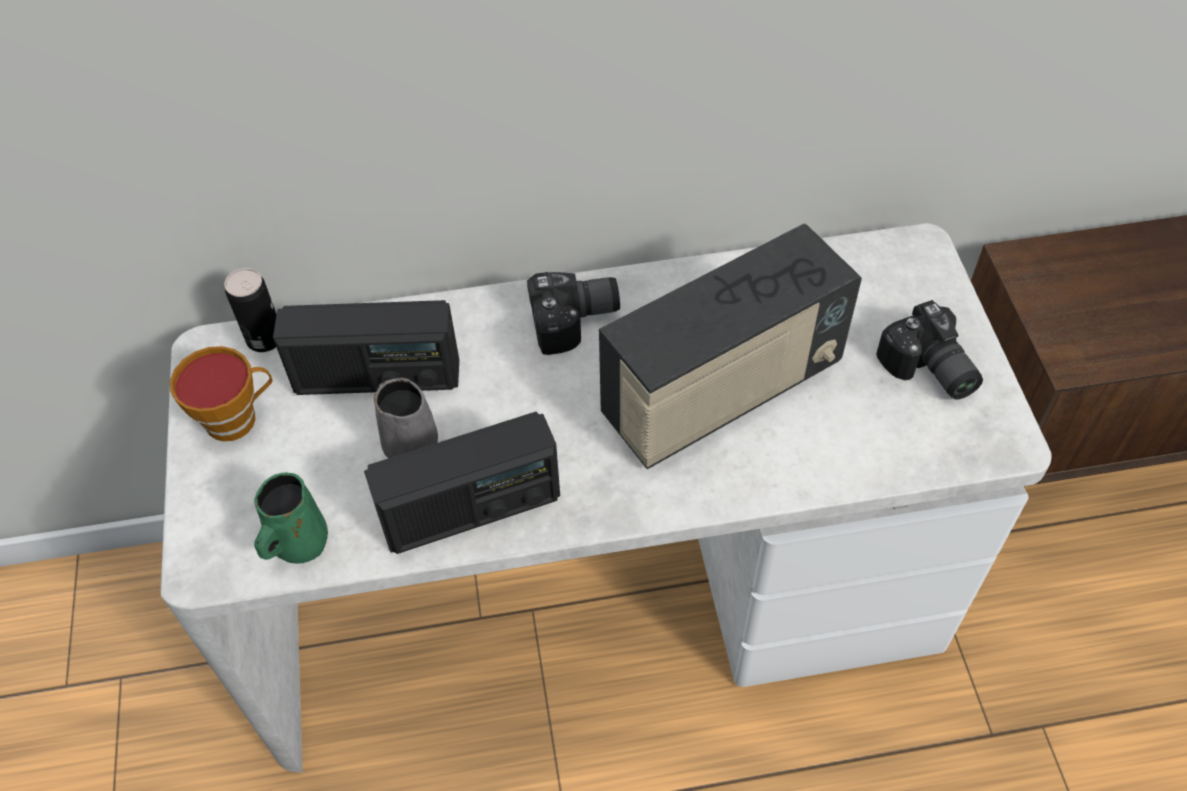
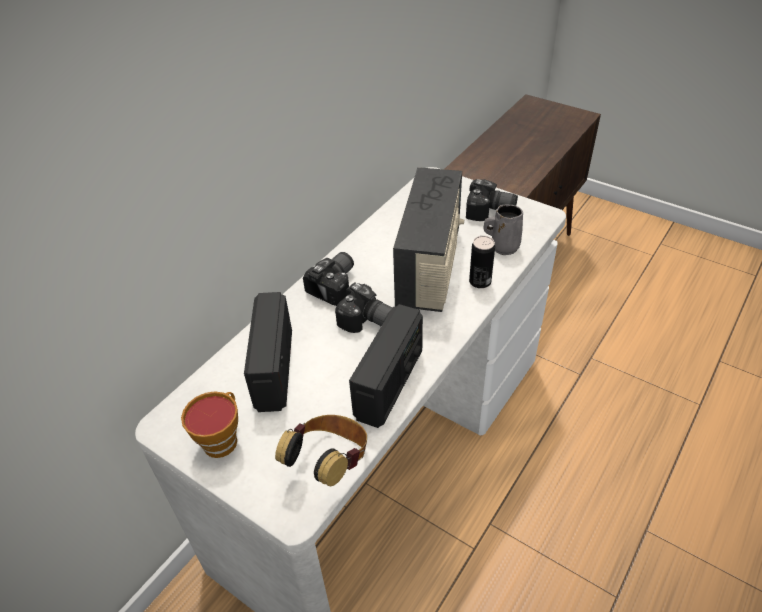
camera: 45 degrees left, 10 degrees down
(265, 339) = (190, 397): can -> can (480, 282)
(298, 544) = (330, 462): green mug -> headphones
(377, 377) = (273, 369): radio -> radio turned 135 degrees clockwise
(410, 444) = (327, 382): grey mug -> grey mug (503, 247)
(548, 406) = (368, 322): none -> camera

